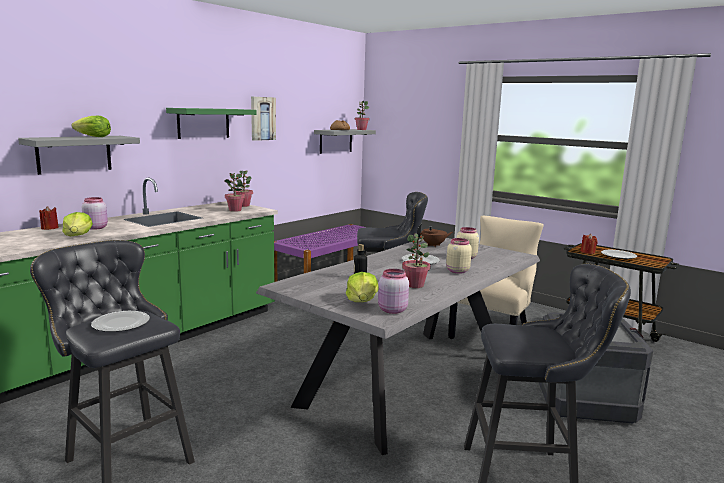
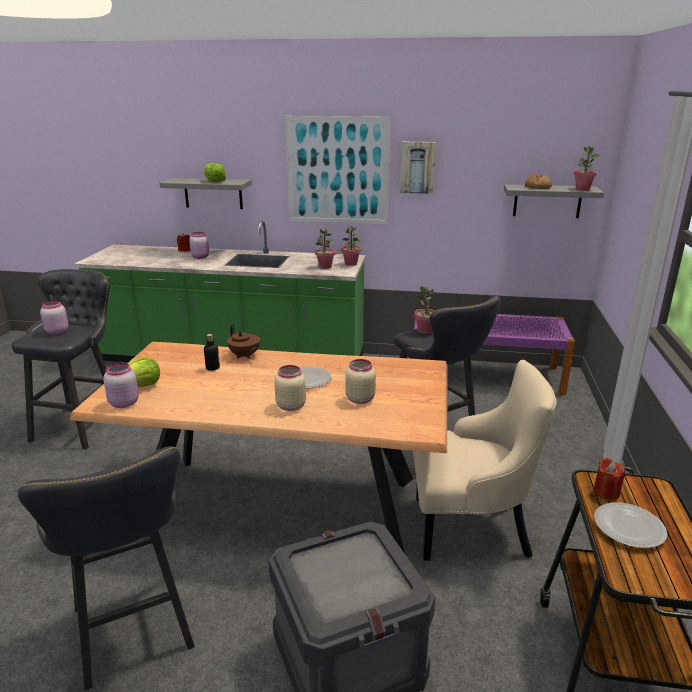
camera: 60 degrees right, 10 degrees up
(78, 236) = (172, 261): lettuce -> none
(120, 324) = (56, 332): plate -> pink jar
(203, 123) = (337, 171): green shelf -> picture
(409, 381) = (280, 502): grey dining table -> brown dining table
(415, 285) = (212, 396): potted plant -> potted plant (425, 331)
(433, 245) = (391, 371): brown teapot -> brown teapot (244, 356)

